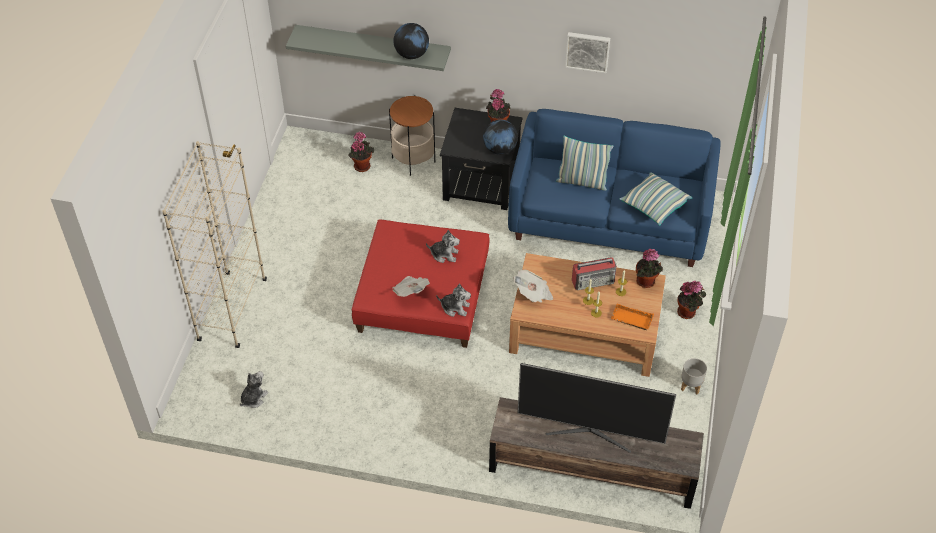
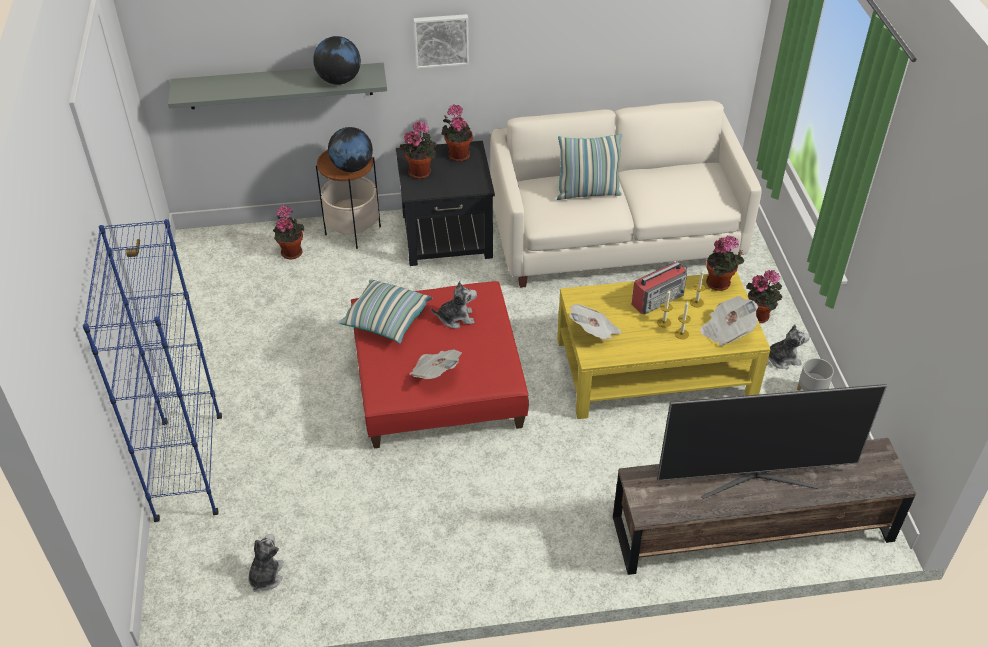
camera: 20 degrees left, 5 degrees down
(232, 310) = (189, 468): beige bookcase -> blue bookcase
(455, 307) = (501, 377): plush toy -> plush toy (782, 359)
(463, 132) = (421, 171): none -> potted plant
(500, 149) = (474, 179): globe -> globe (352, 167)
(586, 331) = (655, 368): brown coffee table -> yellow coffee table
(587, 51) = (558, 29): picture -> picture (441, 40)
(610, 216) = (616, 235): blue sofa -> white sofa
(631, 320) = (726, 331): orange tray -> newspaper
(654, 205) = (684, 198): pillow -> pillow (386, 320)

